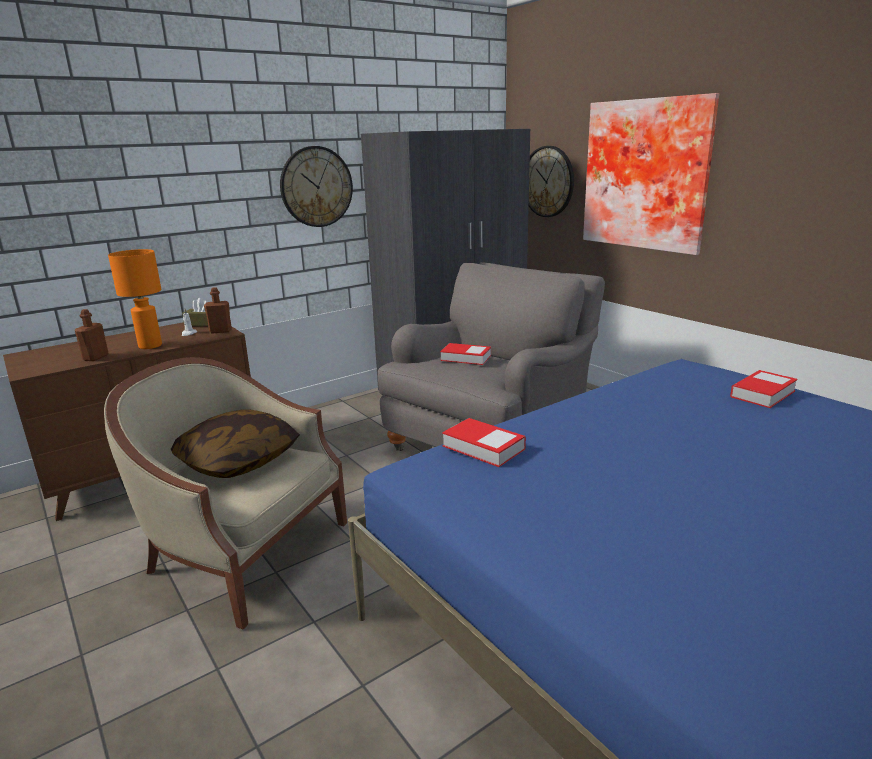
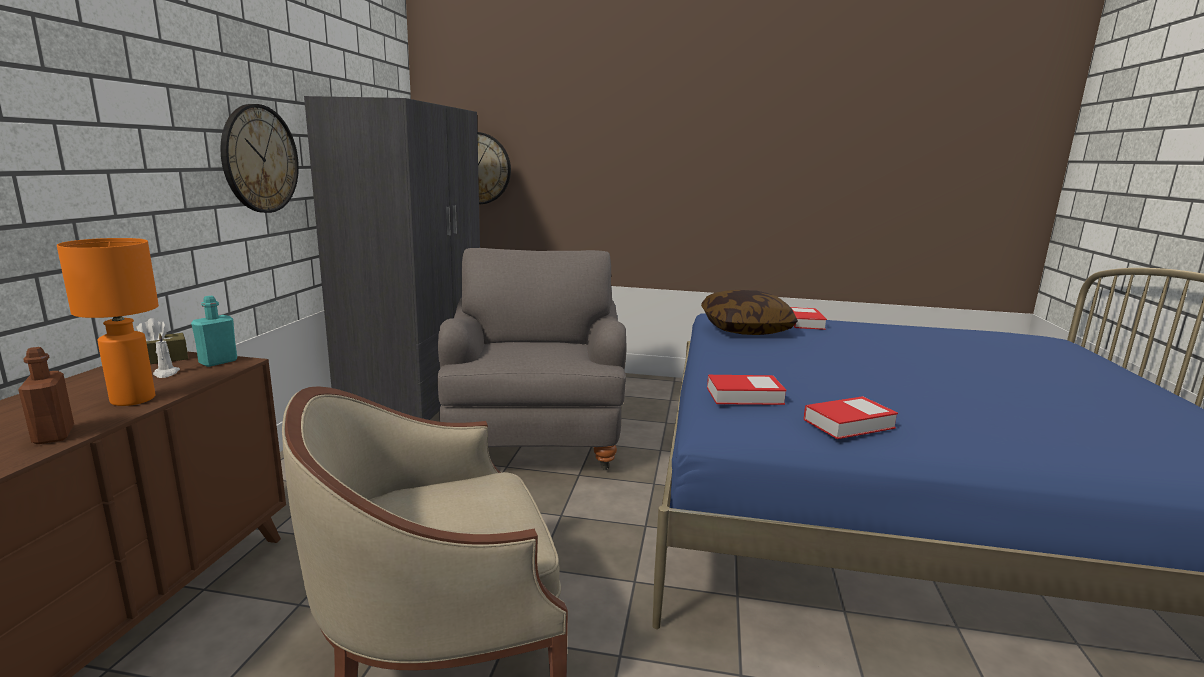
camera: 45 degrees left, 5 degrees down
(220, 331) = (218, 362): brown bottle -> turquoise bottle
(238, 461) = (430, 511): pillow -> pillow (745, 329)
(466, 358) = (524, 345): book -> book (848, 424)
(647, 175) = (594, 162): picture -> none

